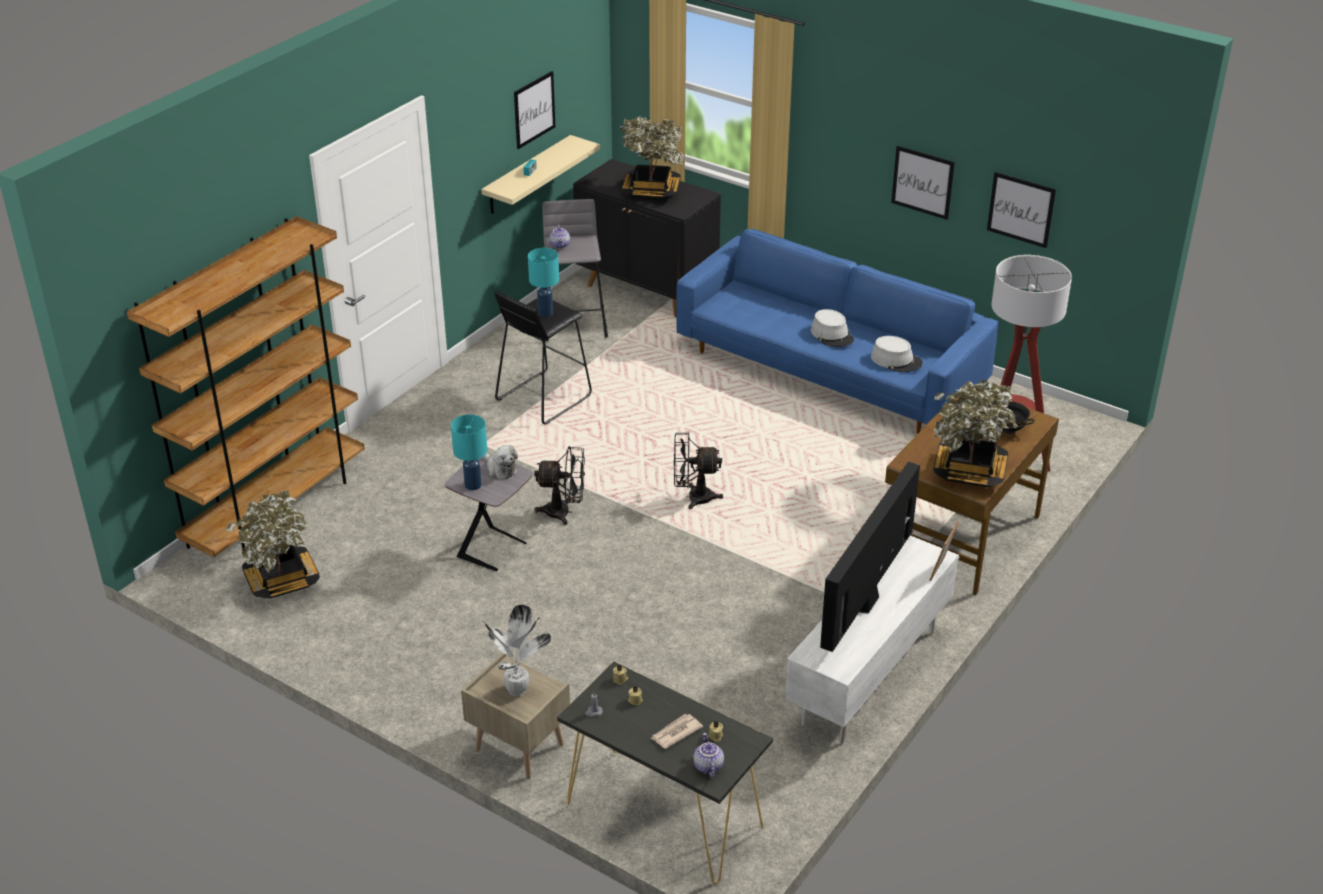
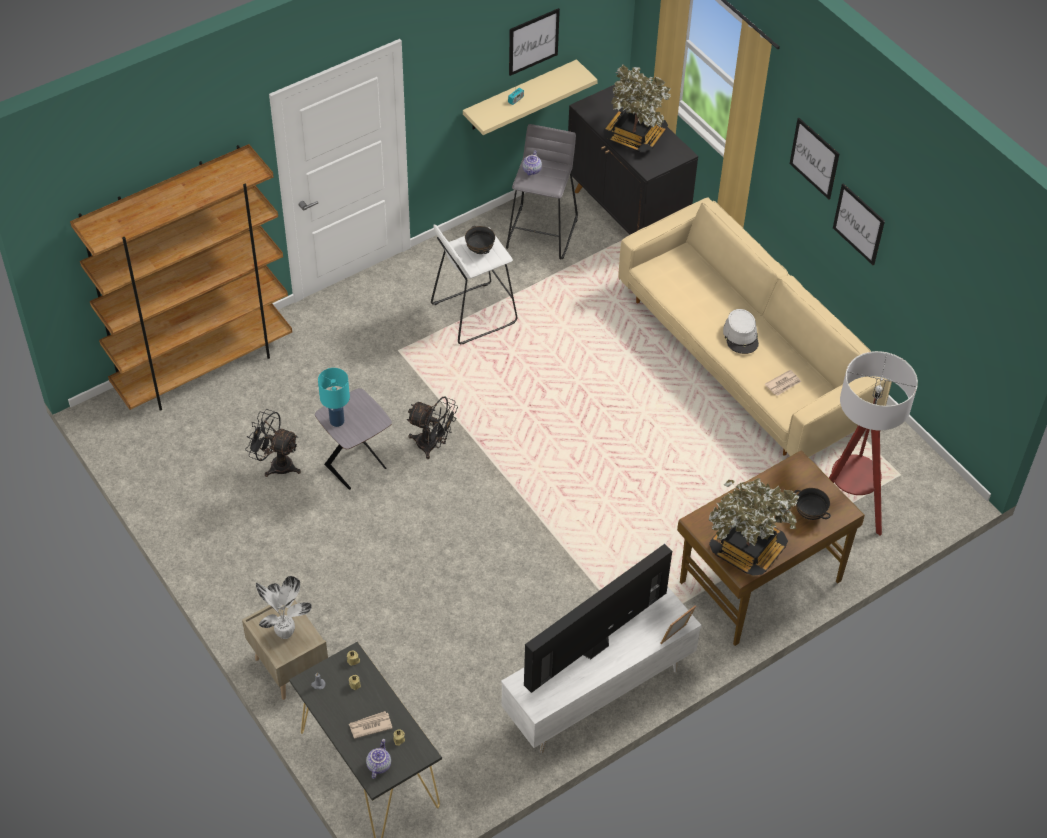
camera: 20 degrees right, 15 degrees up
(281, 581) = (178, 444): potted plant -> none
(500, 469) = (367, 410): plush toy -> none
(543, 398) = (473, 313): black stool -> white stool
(546, 313) = (480, 250): turquoise table lamp -> black bowl
(693, 497) = (548, 464): black fan -> black fan (276, 464)
(830, 370) = (744, 357): blue sofa -> beige sofa
(896, 360) = (783, 384): grey hat -> newspaper
(1021, 209) = (930, 287): picture -> picture (814, 158)

